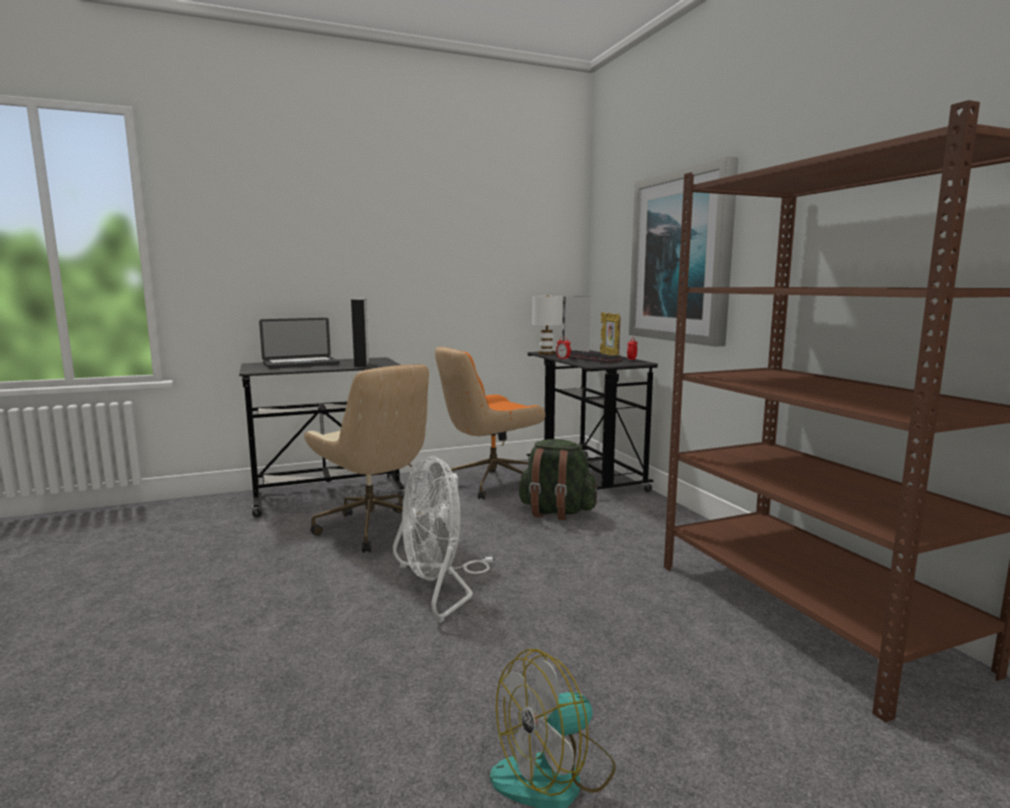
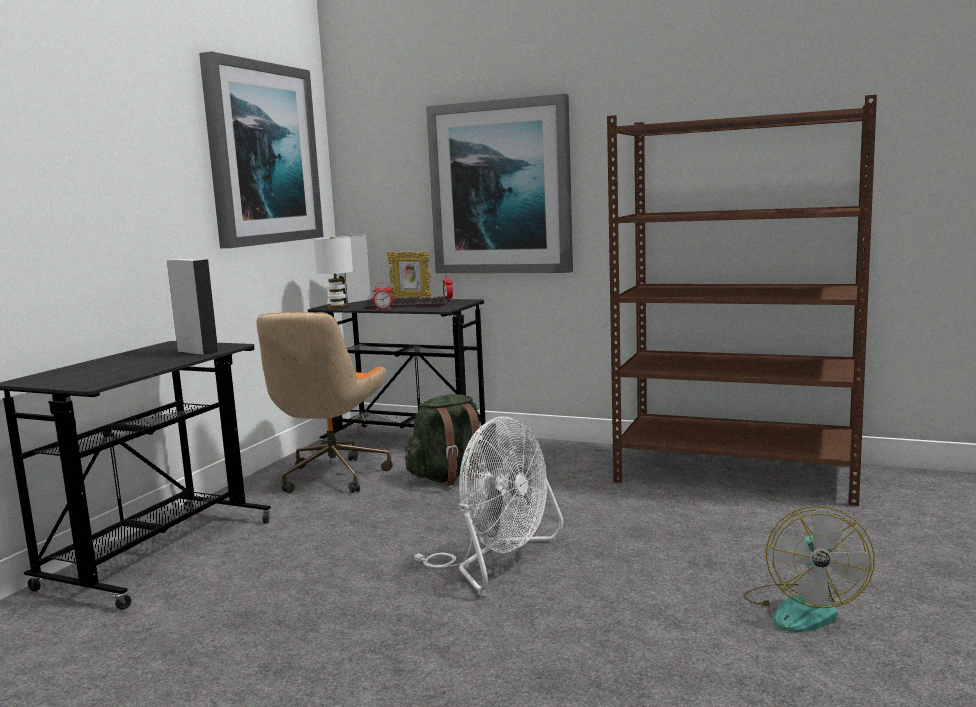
camera: 45 degrees left, 0 degrees up
(301, 364) = (104, 367): laptop -> none
(372, 531) = (316, 558): beige office chair -> none
(441, 584) = (493, 562): white fan -> white fan turned 75 degrees counterclockwise
(505, 227) = (262, 154): none -> picture

